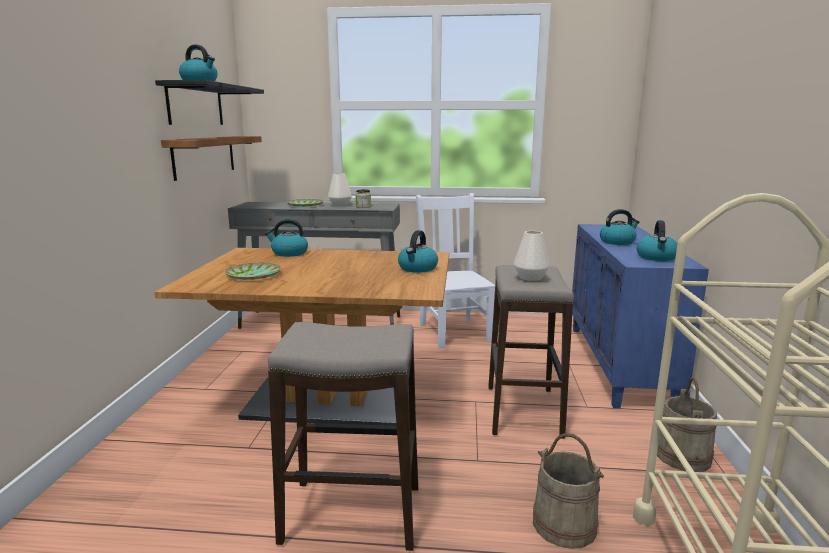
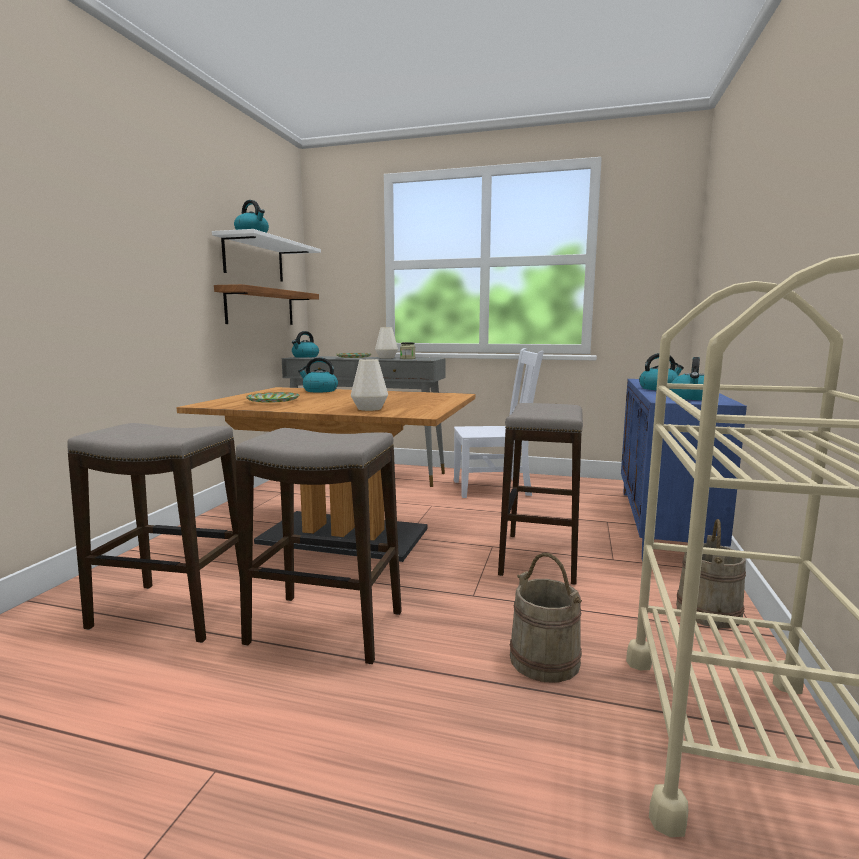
camera: 10 degrees right, 5 degrees down
(186, 514) = (172, 612): none -> stool
(195, 105) = (254, 259): black shelf -> white shelf
(417, 268) = (432, 401): kettle -> kettle (305, 357)
(454, 331) = (494, 488): white chair -> white chair turned 90 degrees clockwise
(530, 277) = (544, 410): white vase -> white vase (369, 408)

